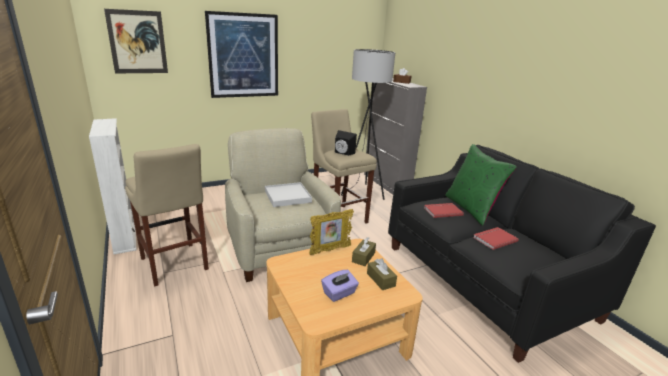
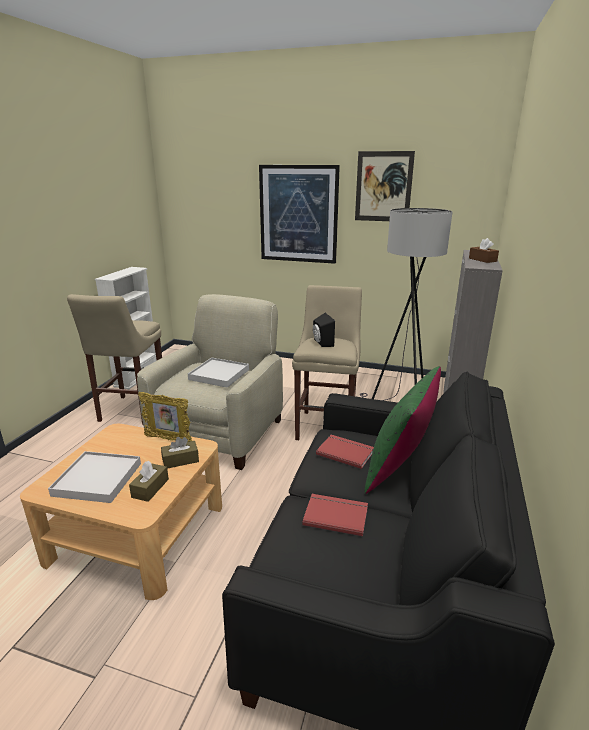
camera: 45 degrees right, 0 degrees up
(137, 42) = (200, 199): picture -> picture (383, 187)
(339, 293) = (98, 479): purple tissue box -> white tray

